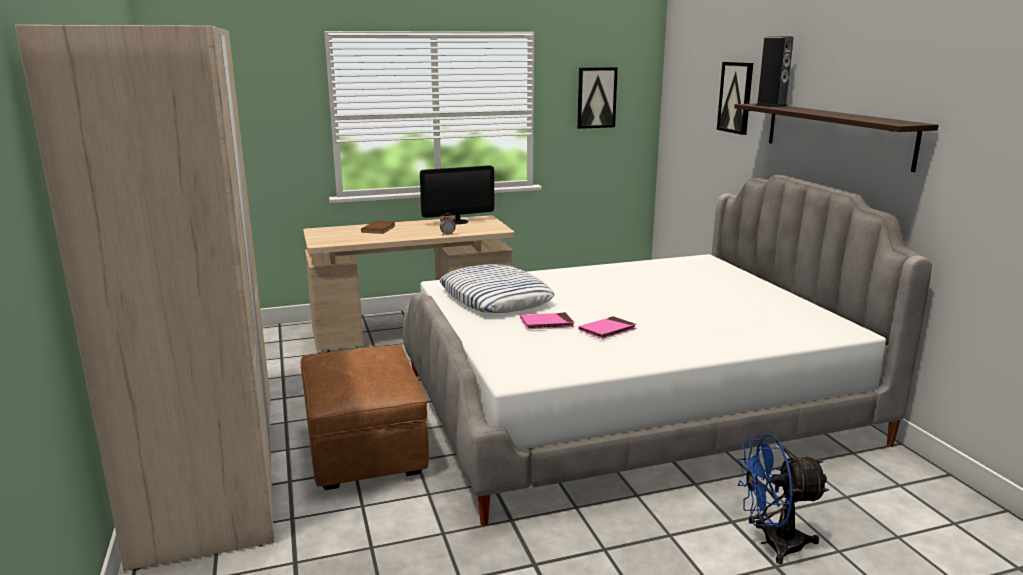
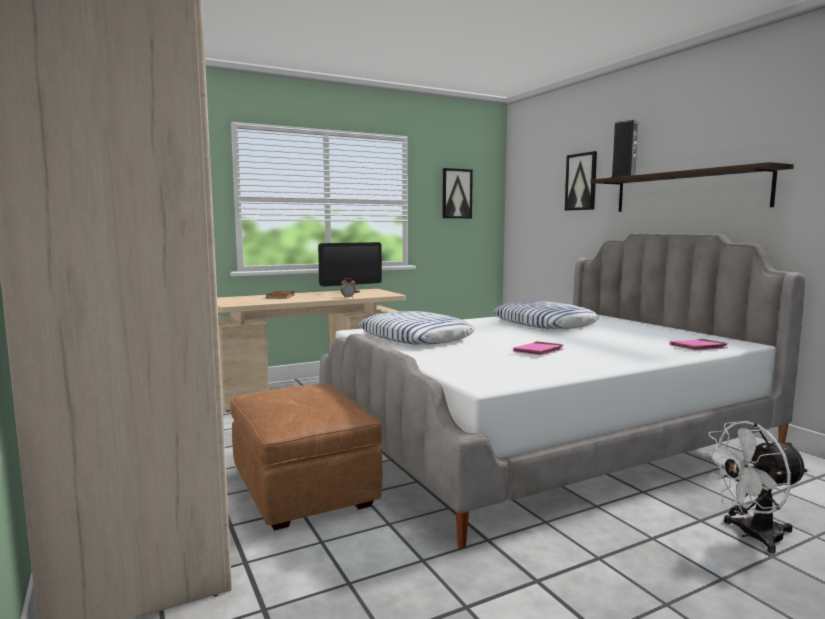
camera: 10 degrees left, 10 degrees down
(547, 324) = (479, 350): pink book -> pink book (698, 347)
(653, 280) = (544, 323): none -> pillow
(772, 543) = (752, 535): blue fan -> white fan

